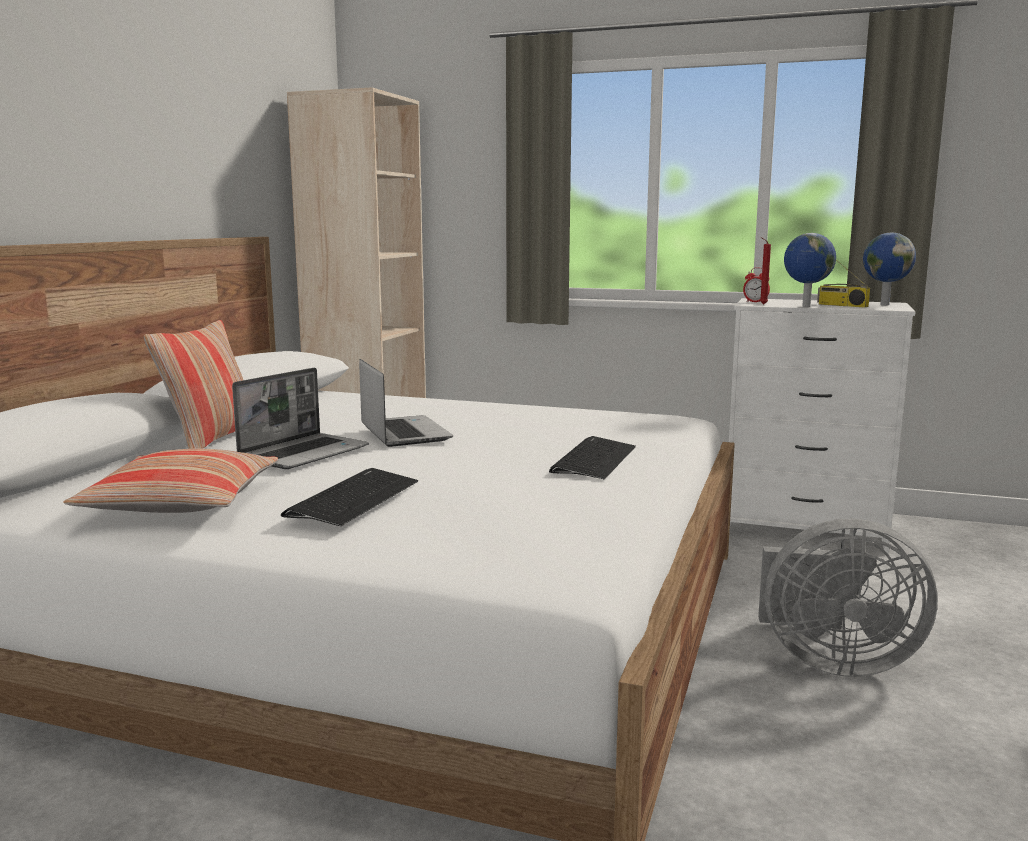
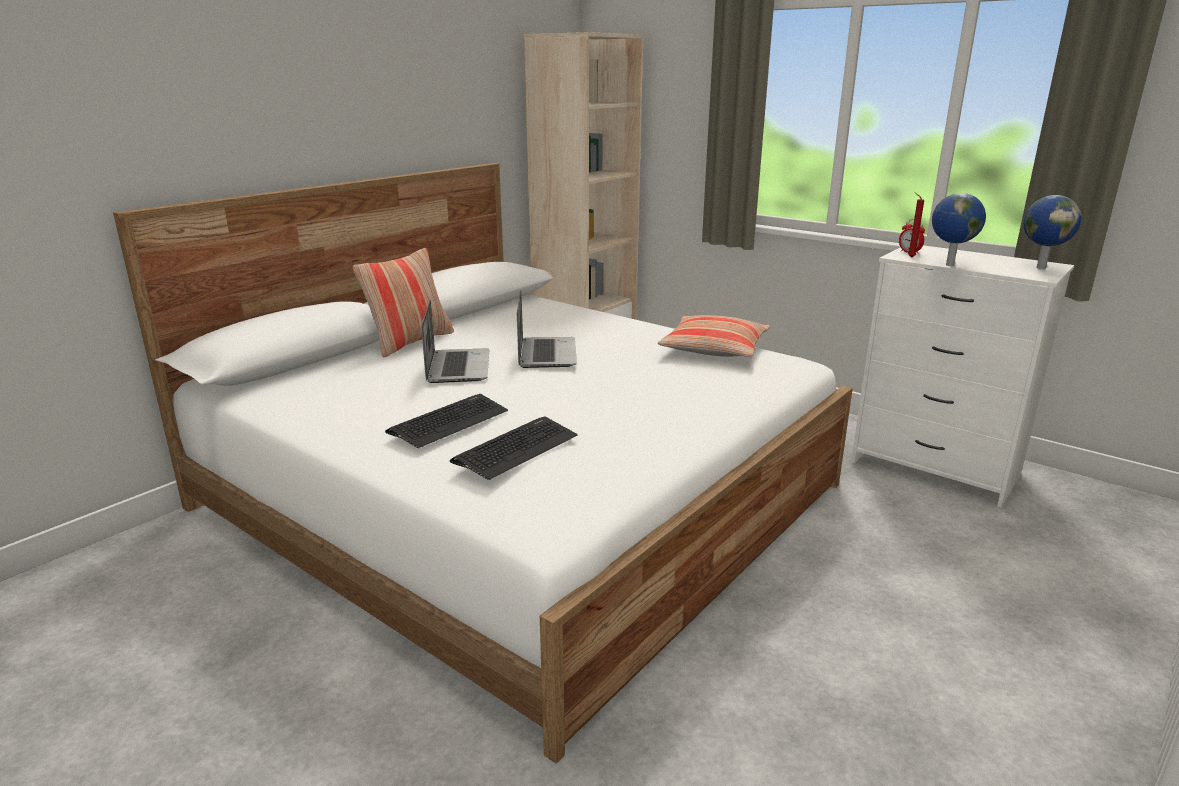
camera: 20 degrees right, 10 degrees up
(181, 502) = (343, 405): pillow -> pillow (714, 349)
(305, 453) = (457, 367): laptop -> laptop turned 60 degrees counterclockwise
(593, 460) = (669, 404): keyboard -> keyboard (516, 448)
(832, 661) = (857, 606): grey fan -> none
(841, 305) = (991, 265): radio -> none

